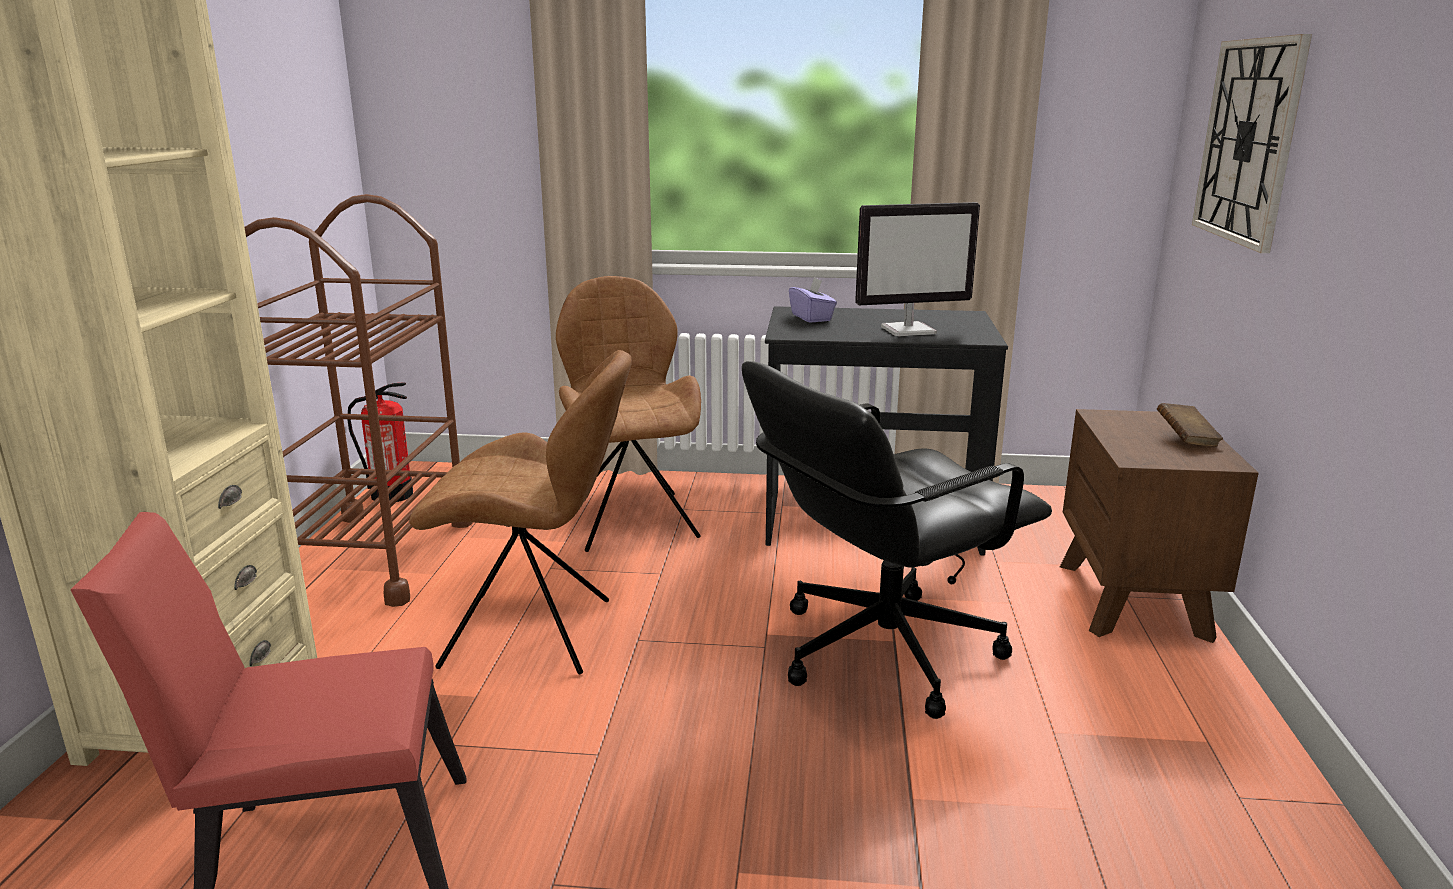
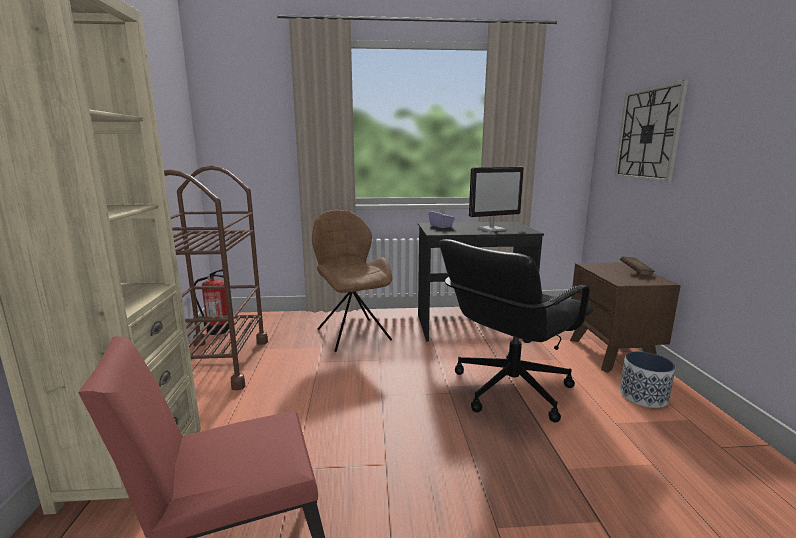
camera: 10 degrees left, 5 degrees down
(535, 633) = (323, 398): brown chair -> none
(1143, 690) = (643, 396): none -> planter

